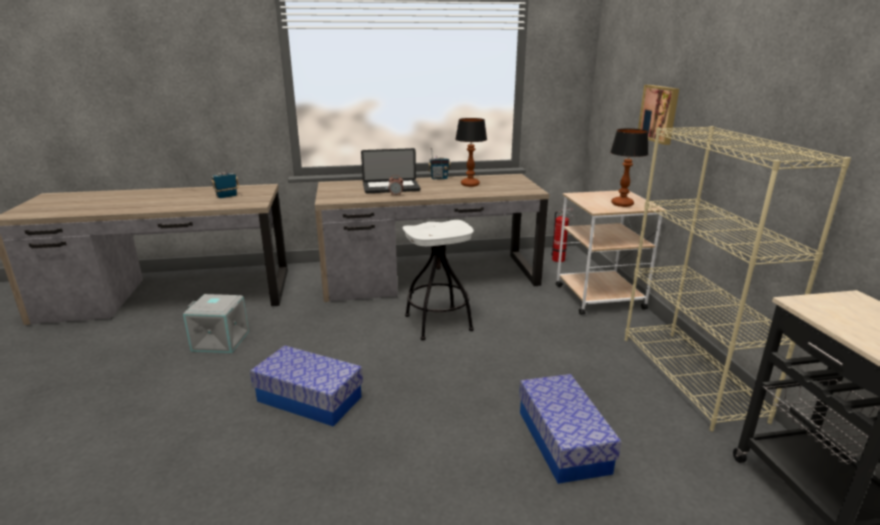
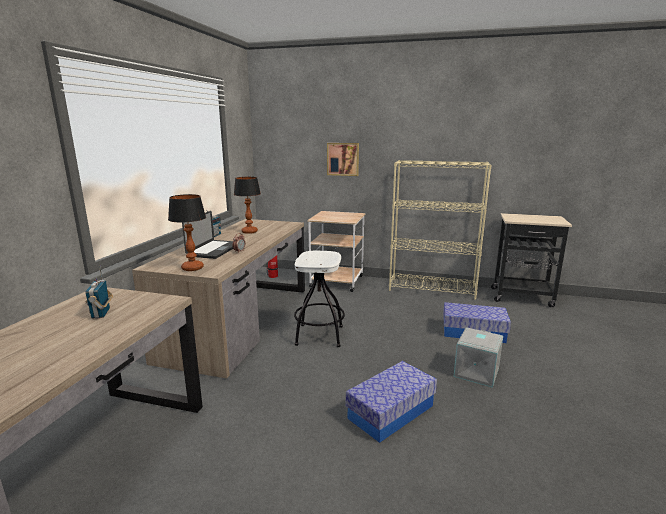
camera: 65 degrees left, 5 degrees down
(221, 340) = (240, 459): grey storage box -> grey storage box (475, 372)
(622, 204) = (347, 216): table lamp -> table lamp (192, 268)

